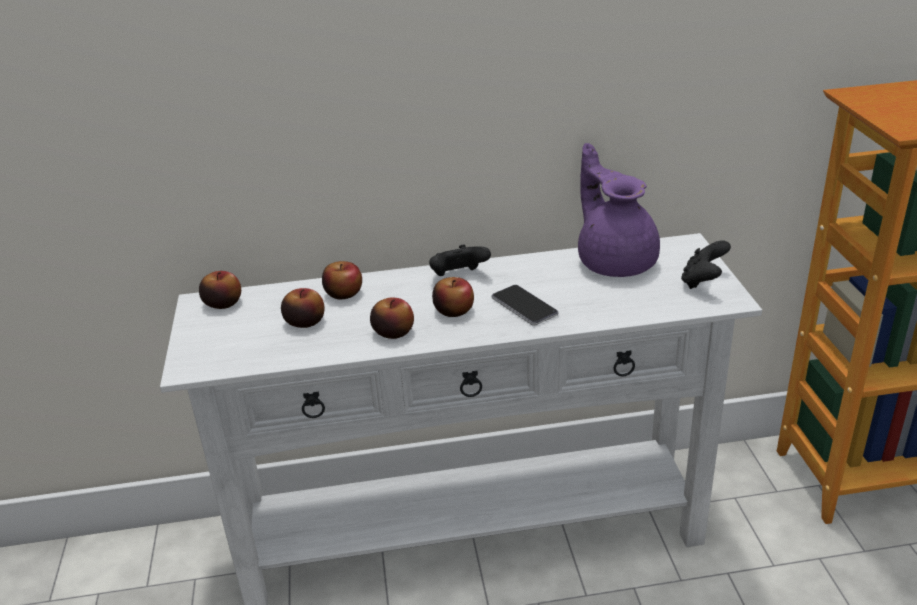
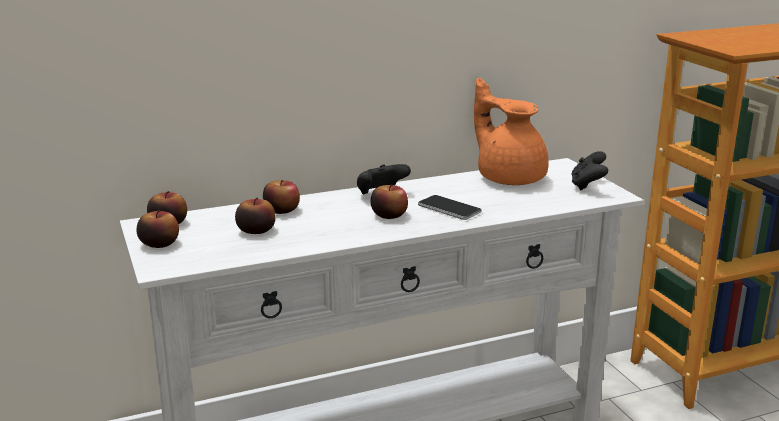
camera: 15 degrees left, 10 degrees down
(393, 332) = (343, 231): apple -> apple (159, 243)
(615, 261) = (509, 177): purple teapot -> orange teapot

